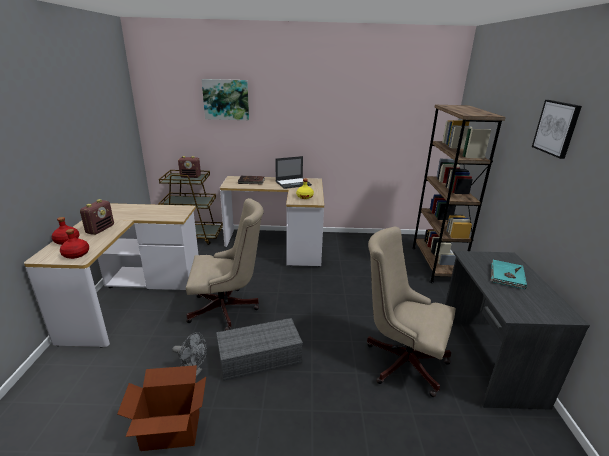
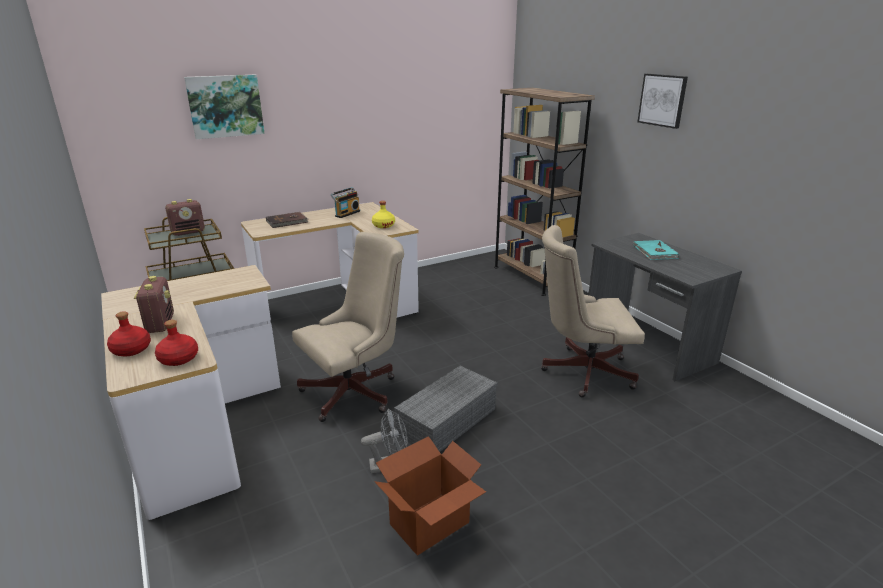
camera: 30 degrees left, 0 degrees up
(293, 183) = (346, 213): laptop -> radio

